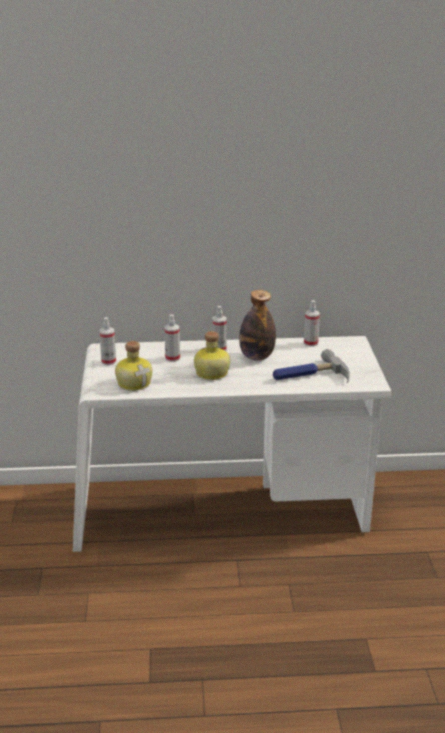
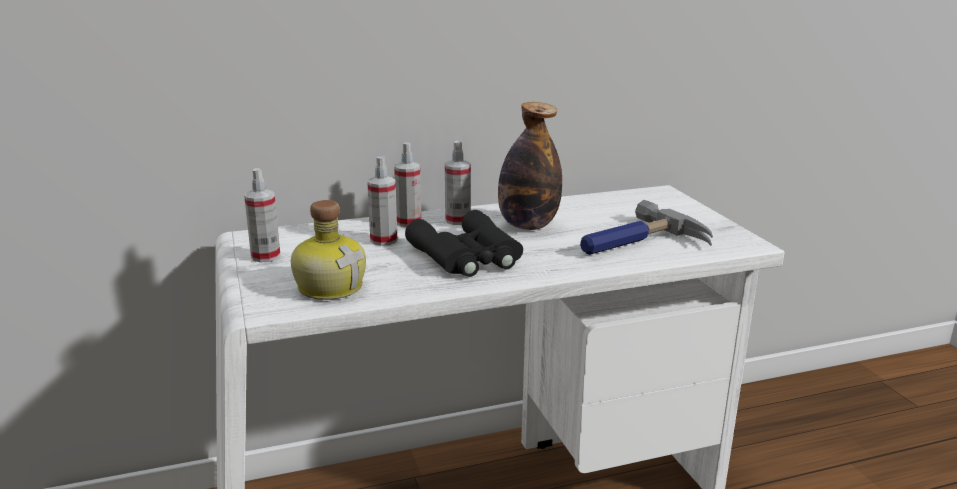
camera: 15 degrees left, 5 degrees down
(211, 374) = (467, 257): bottle -> black binoculars
(311, 343) = (598, 200): spray bottle -> spray bottle (408, 222)

